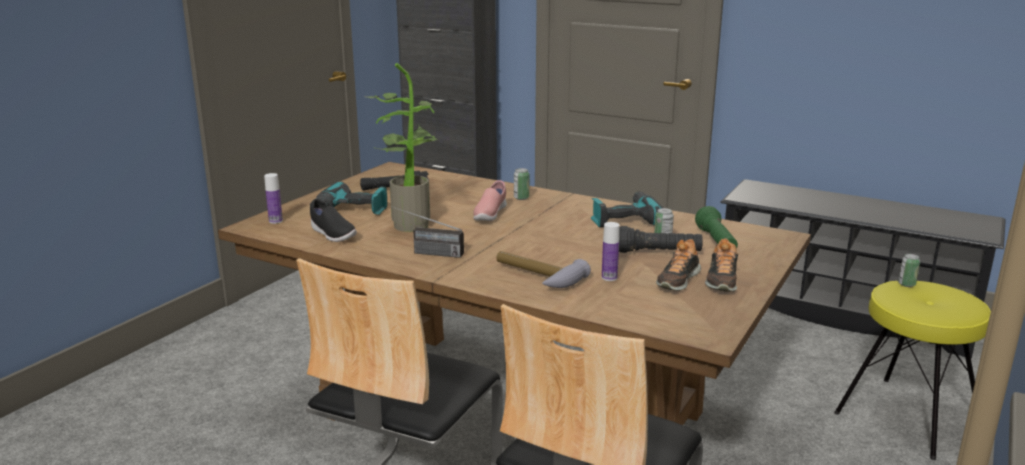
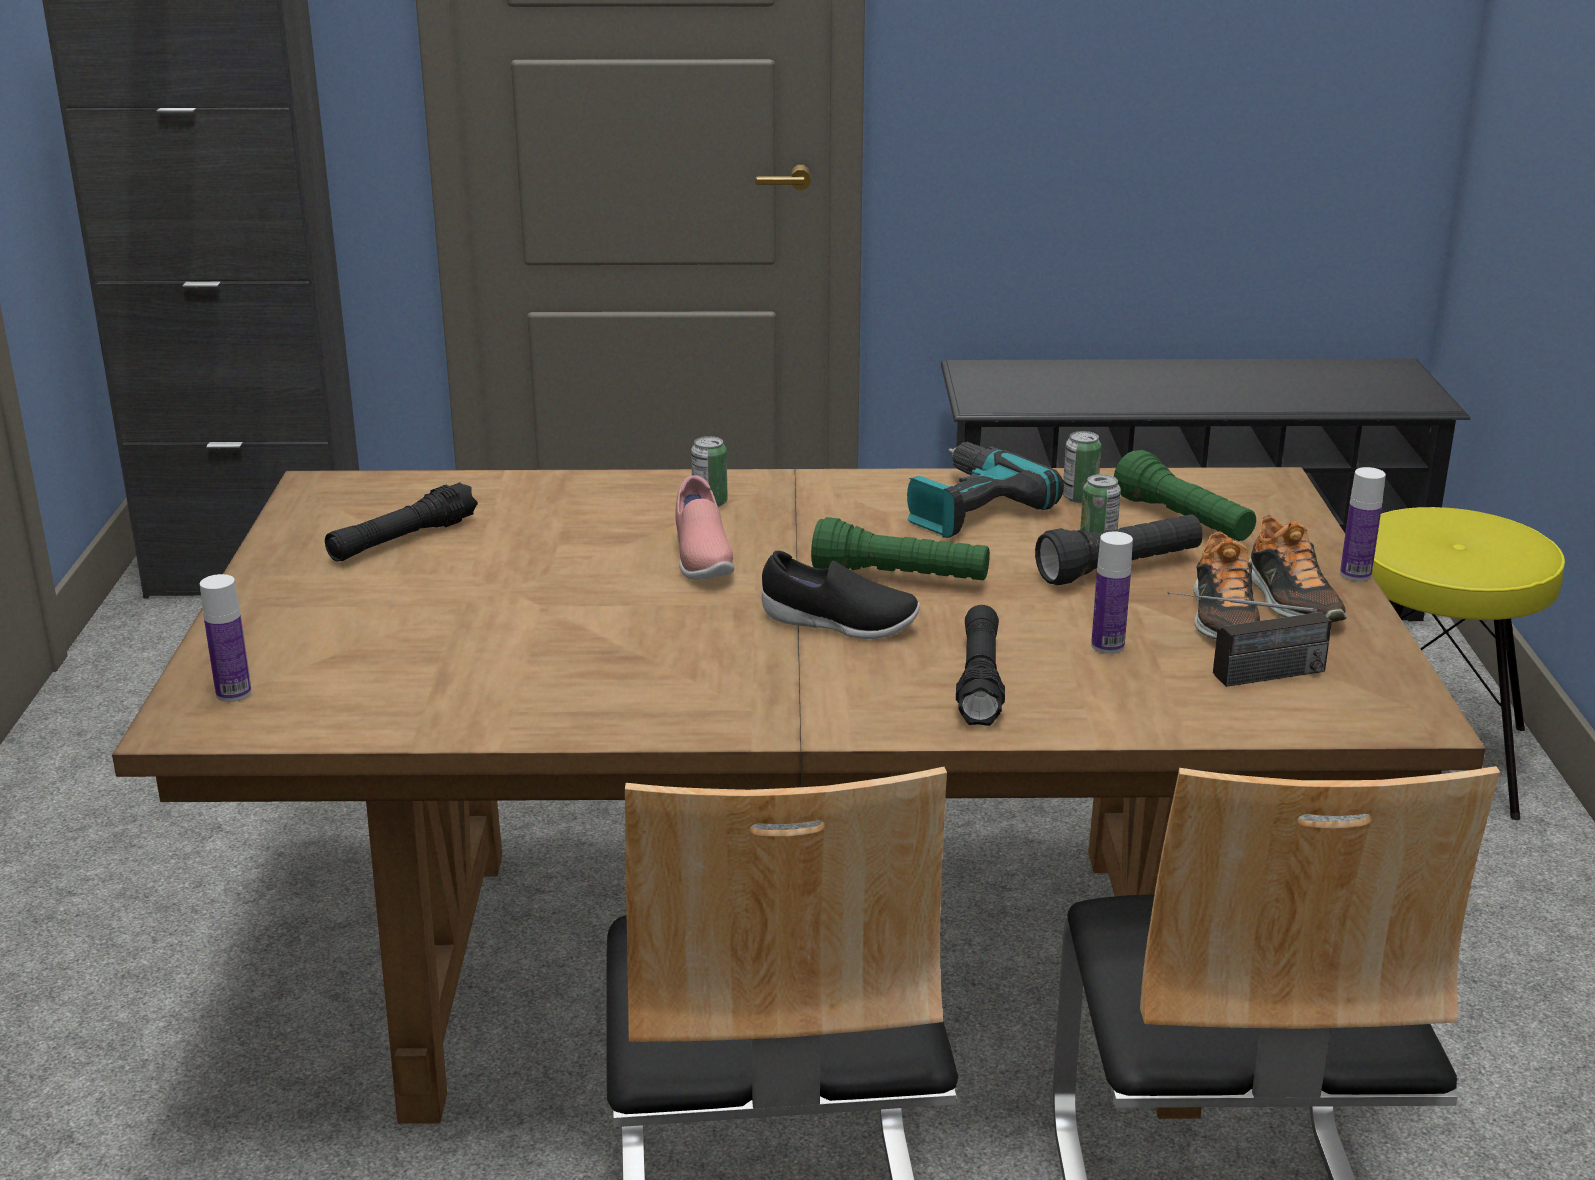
camera: 30 degrees left, 5 degrees up
(332, 235) = (424, 694): black shoe -> black shoe (838, 624)
(350, 211) = (381, 624): power drill -> none
(409, 223) = (559, 622): potted plant -> none
(426, 252) = (693, 684): radio -> radio (1243, 678)
(536, 277) = (980, 680): hammer -> black flashlight
(558, 236) = (900, 578): none -> green flashlight
(771, 278) = (1355, 574): none -> bottle
(906, 284) = (1402, 521): can -> can (1079, 497)

